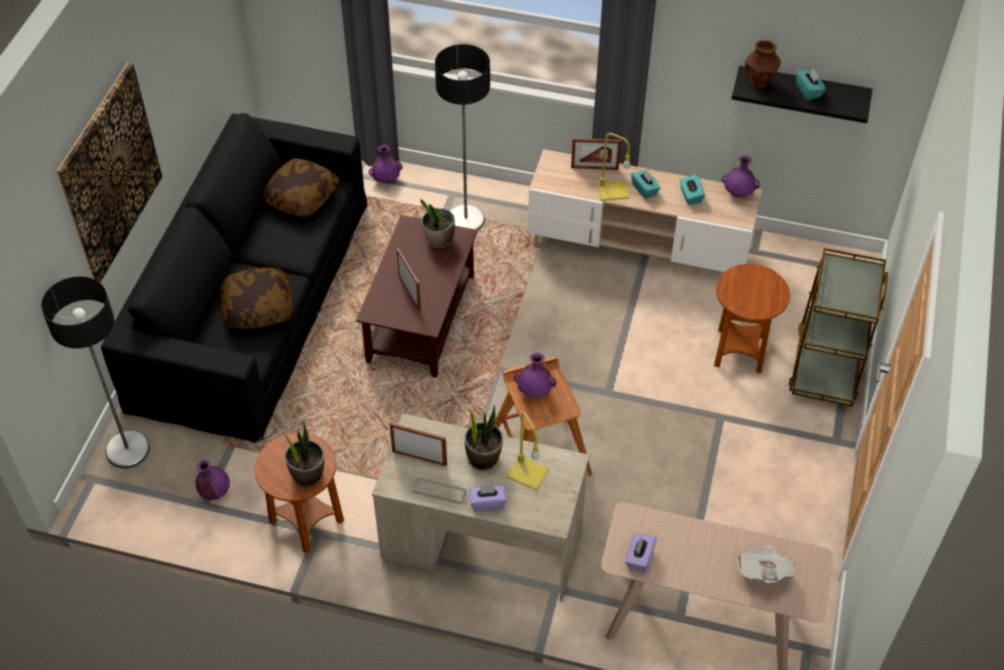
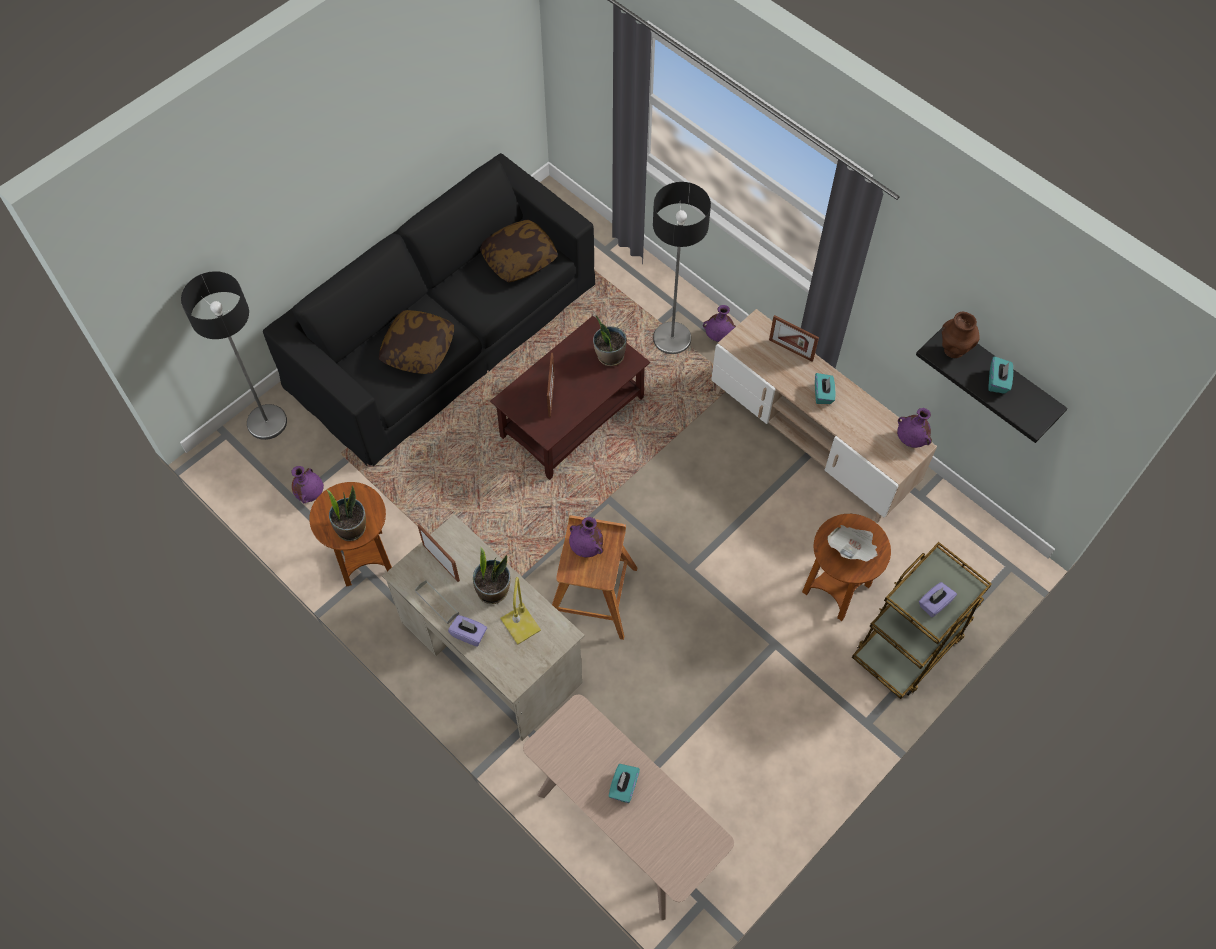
camera: 30 degrees right, 10 degrees up
(110, 173) = (309, 186): picture -> none
(386, 180) = (627, 267): purple vase -> purple vase (719, 336)
(612, 191) = (791, 381): yellow table lamp -> none
(639, 558) = (560, 755): purple tissue box -> purple tissue box (934, 604)
(690, 196) = (862, 421): turquoise tissue box -> turquoise tissue box (623, 787)
(763, 571) = (659, 827): newspaper -> newspaper (852, 549)

